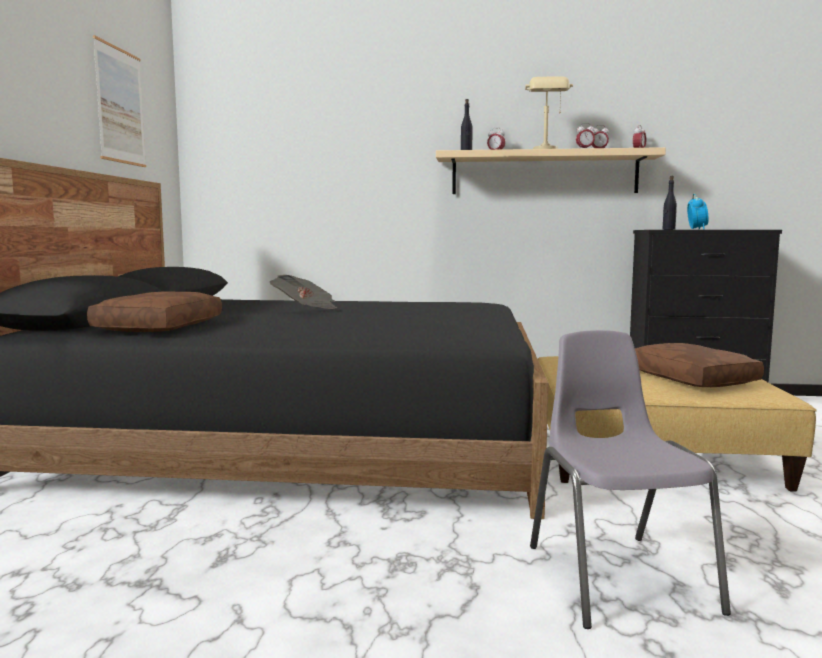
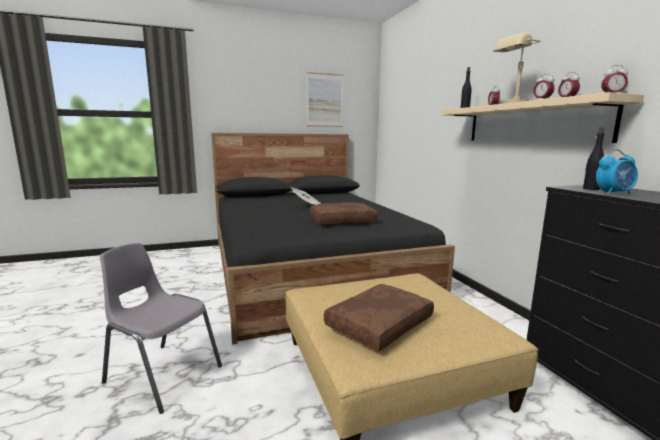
camera: 65 degrees right, 5 degrees up
(158, 326) = (246, 201): brown pillow -> brown pillow (342, 221)
(617, 576) = (162, 374): grey chair -> grey chair turned 120 degrees counterclockwise

